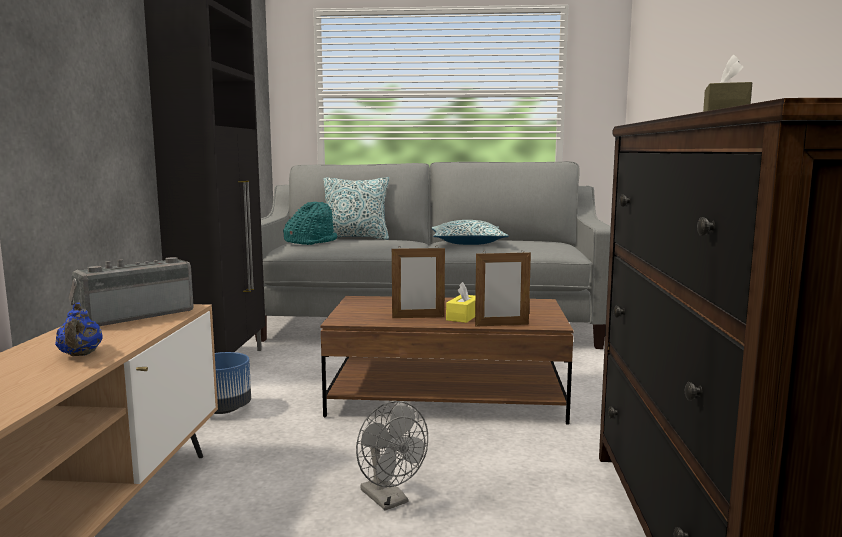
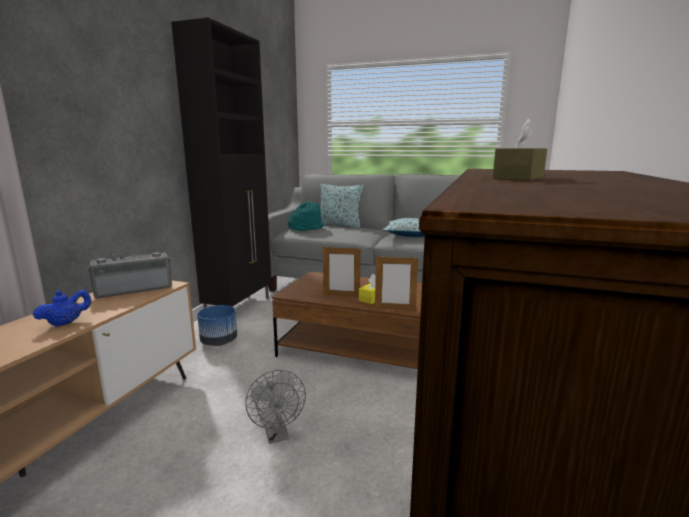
camera: 15 degrees right, 5 degrees up
(80, 355) = (66, 323): blue teapot -> blue teapot turned 135 degrees counterclockwise

